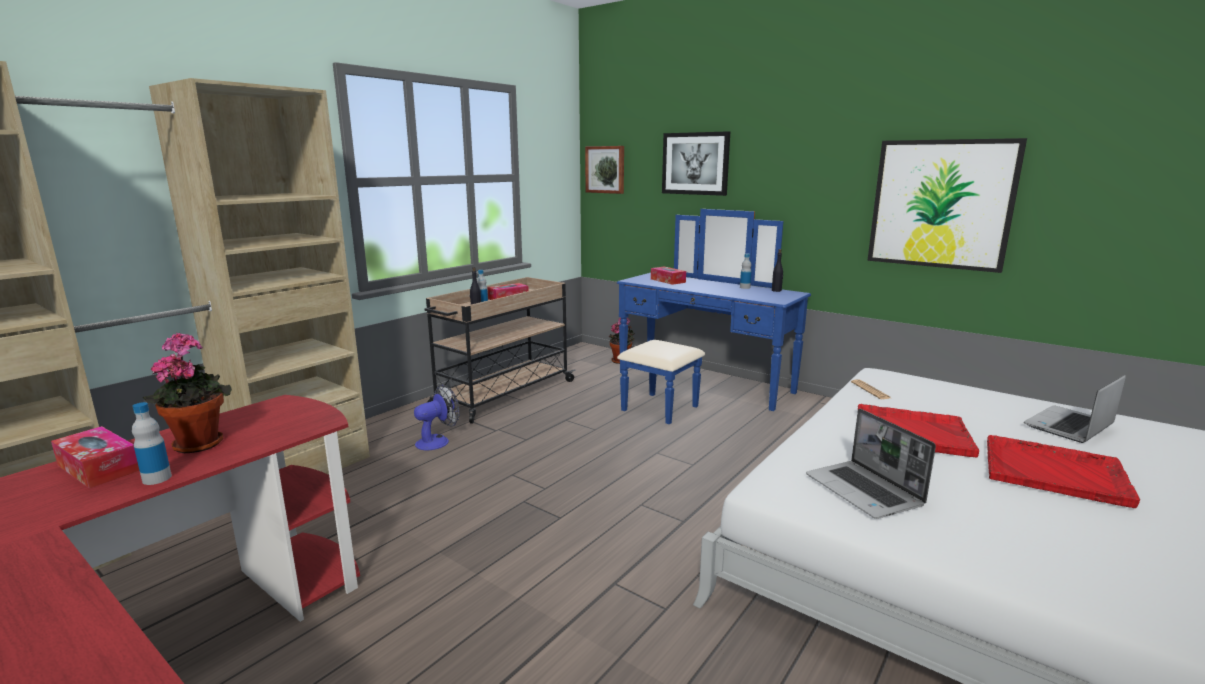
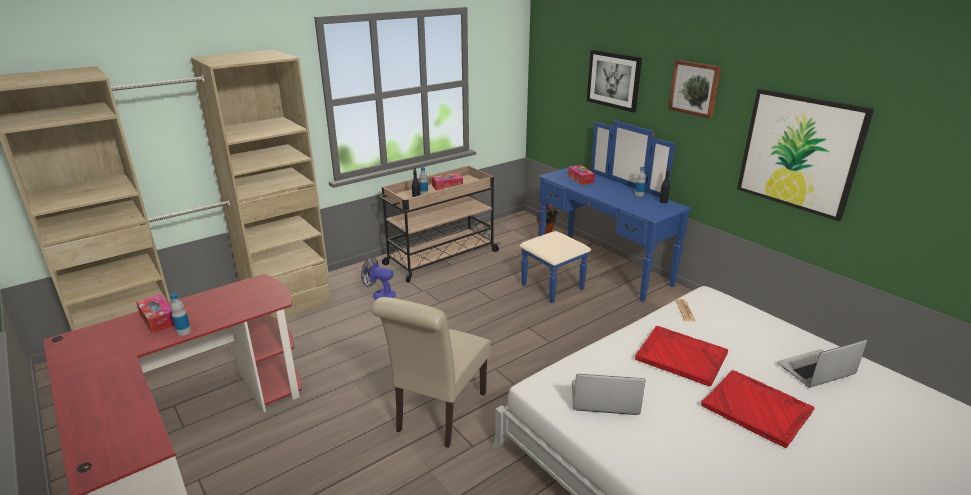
camera: 15 degrees right, 10 degrees up
(199, 442) = (209, 308): potted plant -> none
(437, 441) = (380, 295): fan -> fan turned 135 degrees counterclockwise
(592, 575) = (438, 415): none -> beige chair
(605, 169) = (546, 72): picture -> picture (695, 88)
(865, 491) = (603, 399): laptop -> laptop turned 105 degrees clockwise

